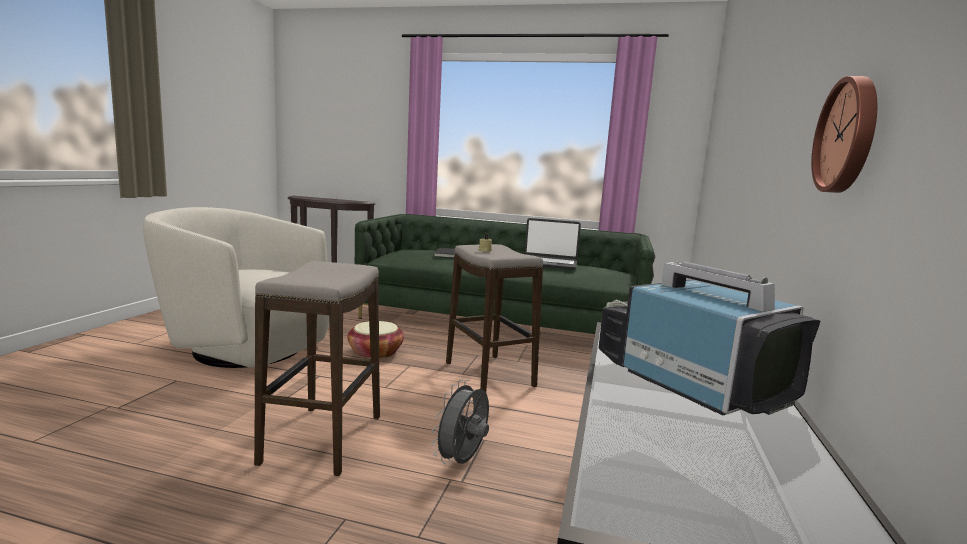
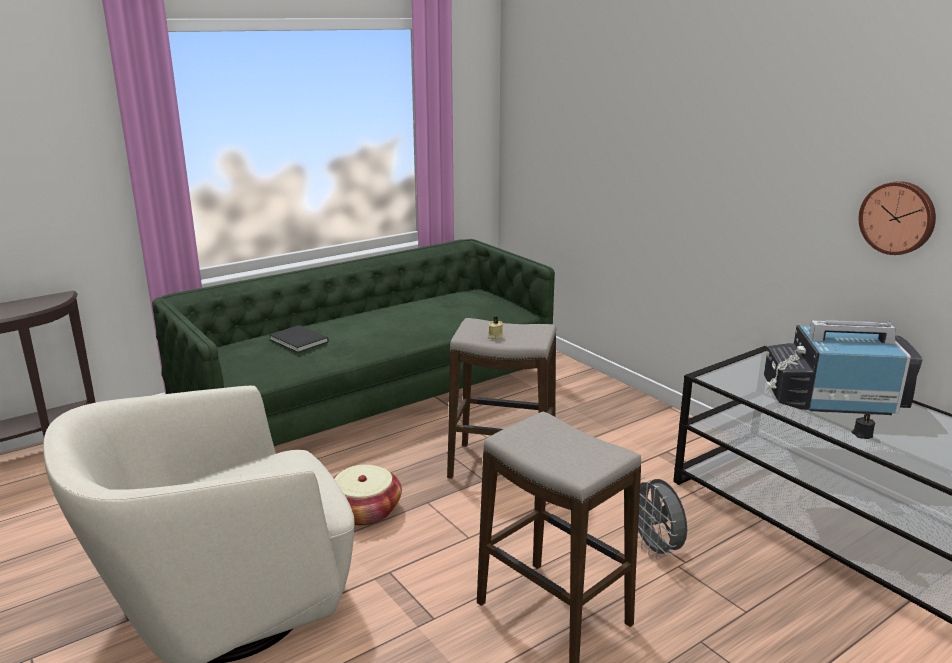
camera: 50 degrees left, 10 degrees up
(548, 263) = (419, 309): laptop -> none
(632, 407) = (862, 435): none -> black candle

